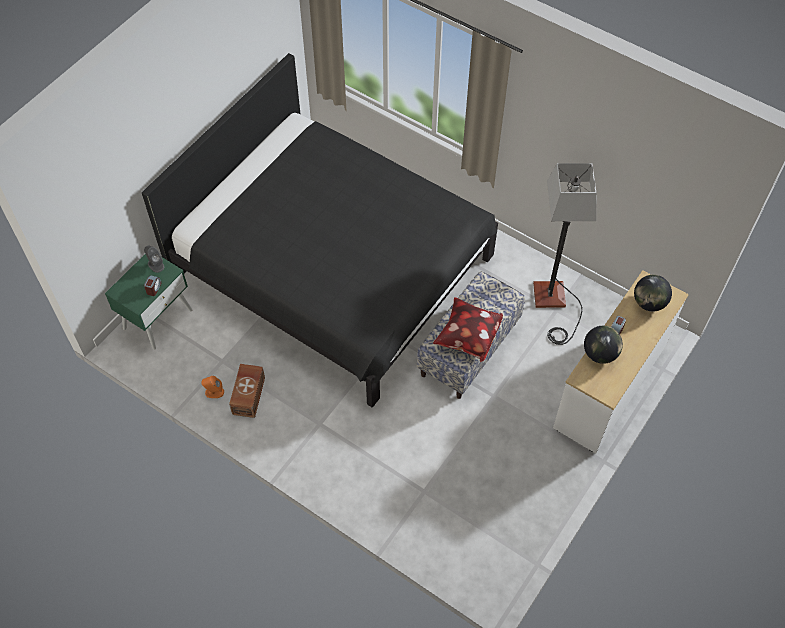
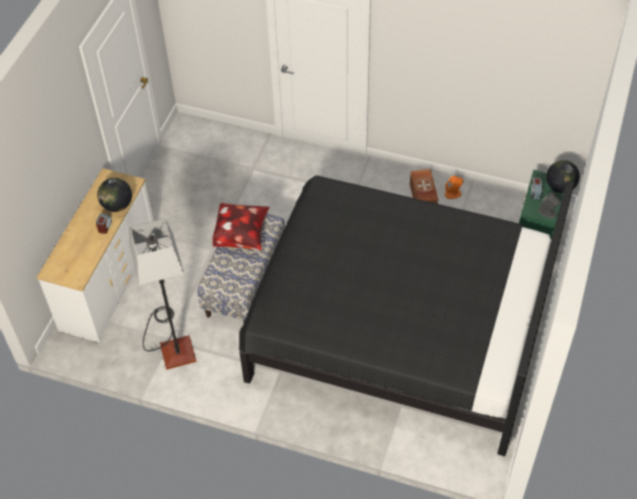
camera: 165 degrees right, 5 degrees down
(649, 303) = (74, 259): globe -> globe (560, 187)

